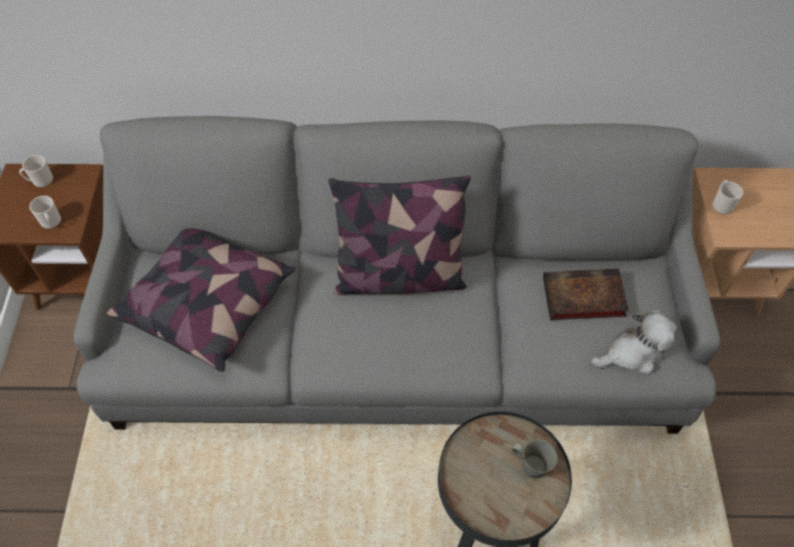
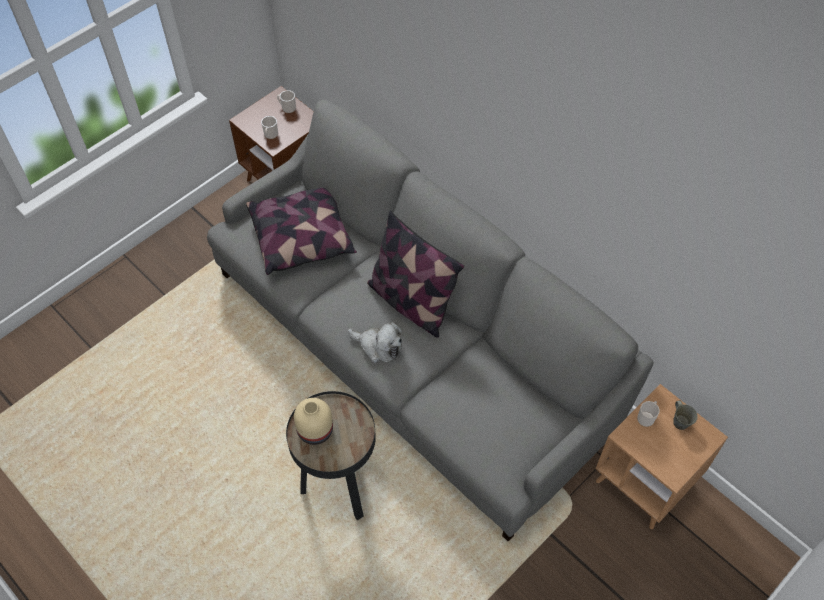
camera: 45 degrees right, 0 degrees up
(487, 488) = (316, 430): none -> beige vase
(532, 465) = (349, 440): grey mug -> grey mug (680, 421)
(581, 297) = (496, 397): book -> none
(632, 353) = (489, 450): plush toy -> plush toy (378, 346)

